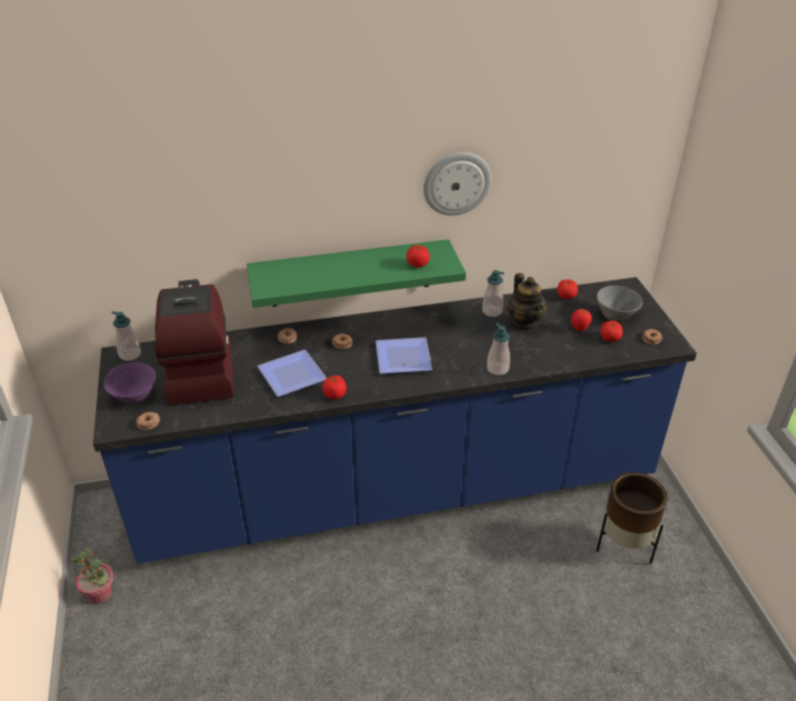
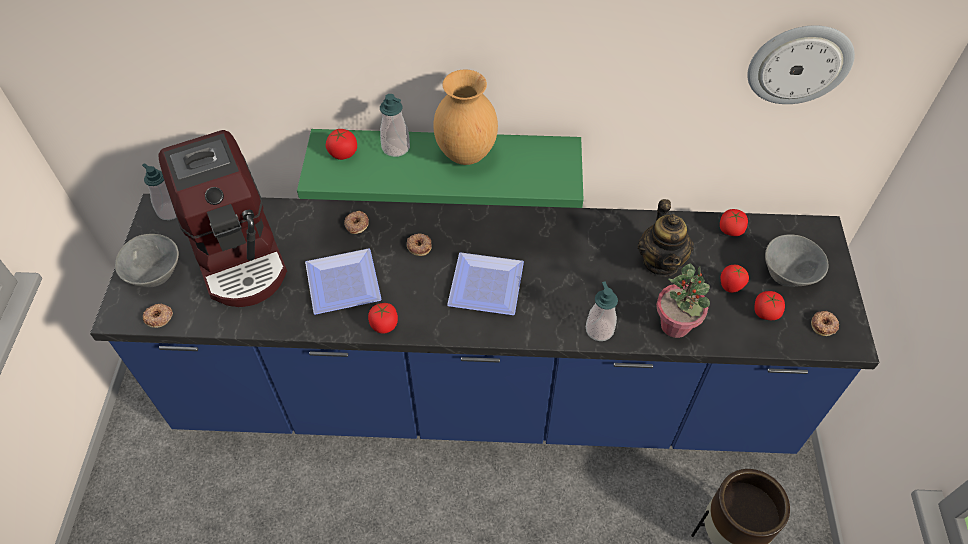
camera: 15 degrees right, 15 degrees up
(100, 594) = (134, 449): potted plant -> potted plant (675, 325)
(133, 397) = (154, 275): purple bowl -> grey bowl
(199, 371) = (239, 253): coffee machine -> coffee machine turned 150 degrees clockwise
(370, 260) = (465, 154): none -> brown vase
(417, 264) = (524, 173): tomato -> tomato (343, 153)
(456, 183) = (597, 72): wall clock -> wall clock (799, 64)
(492, 311) = (624, 235): soap dispenser -> soap dispenser (396, 147)

